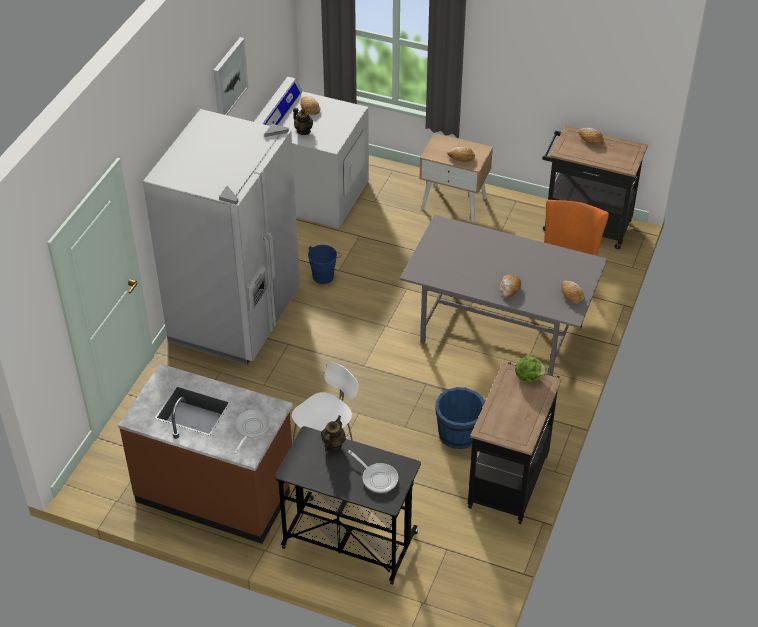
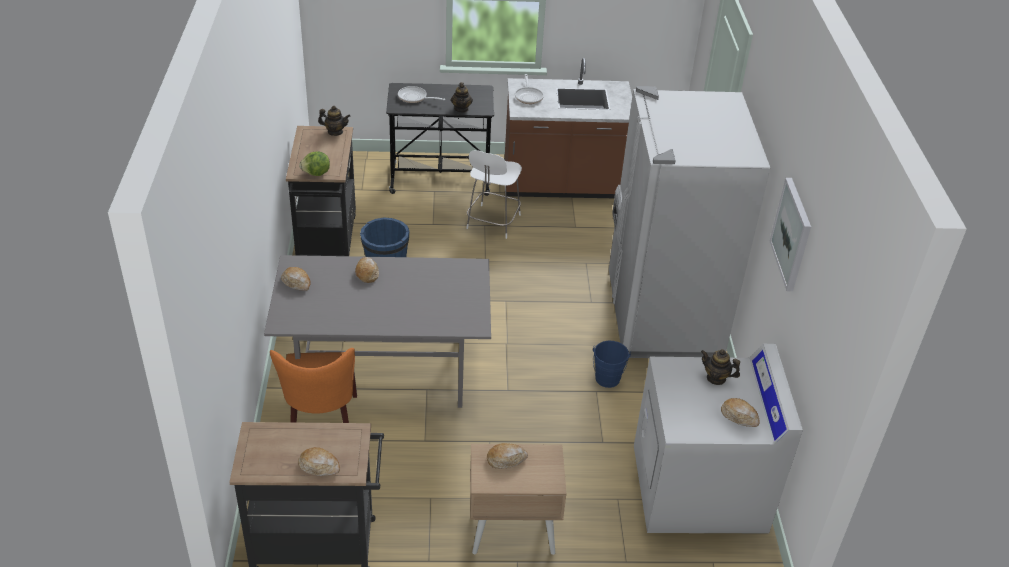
camera: 155 degrees right, 5 degrees down
(492, 431) = (335, 132): none -> teapot

